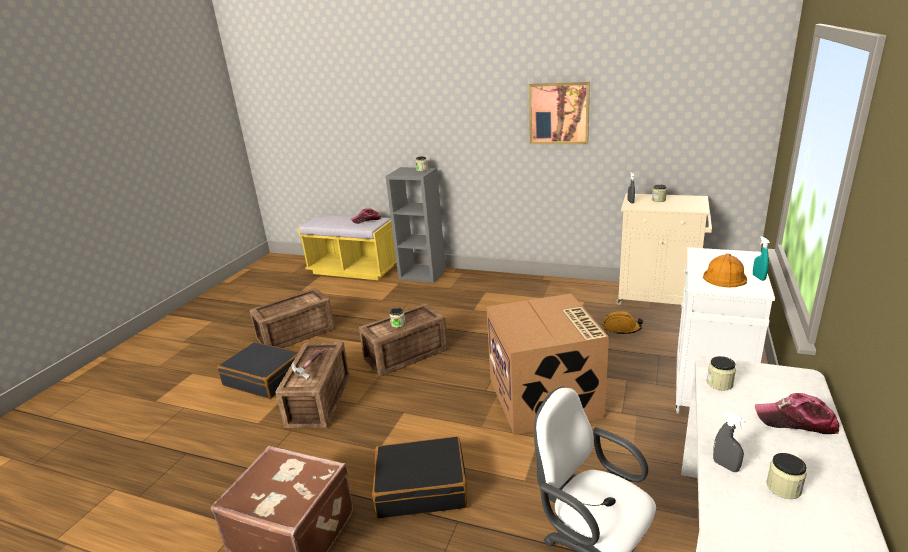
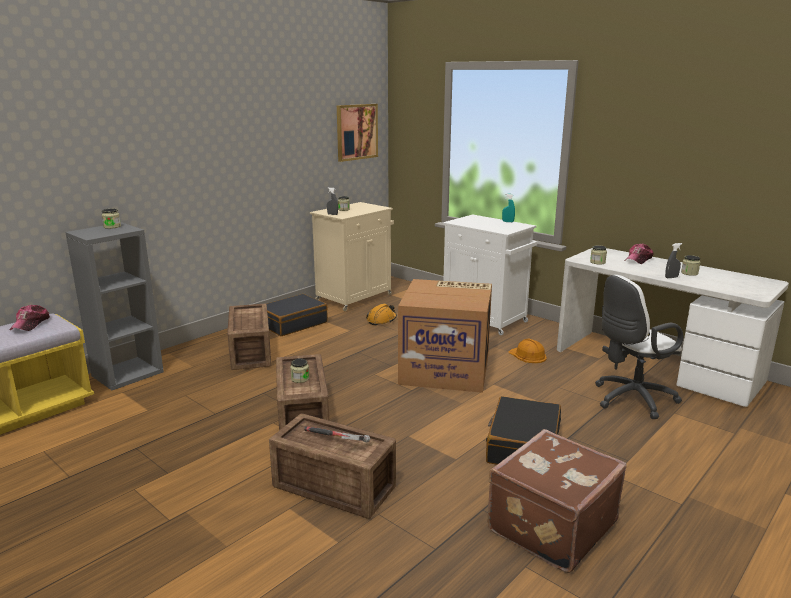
camera: 70 degrees left, 5 degrees down
(264, 378) = (230, 529): black suitcase -> black suitcase (293, 323)
(295, 334) = (137, 491): crate -> crate (249, 353)
(559, 113) = (248, 140): picture -> picture (356, 132)
(724, 276) = (497, 225): orange hard hat -> orange hard hat (528, 355)

